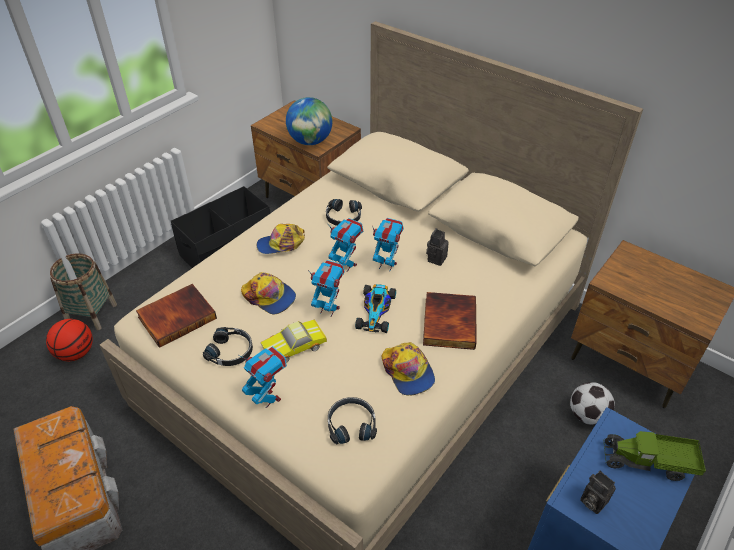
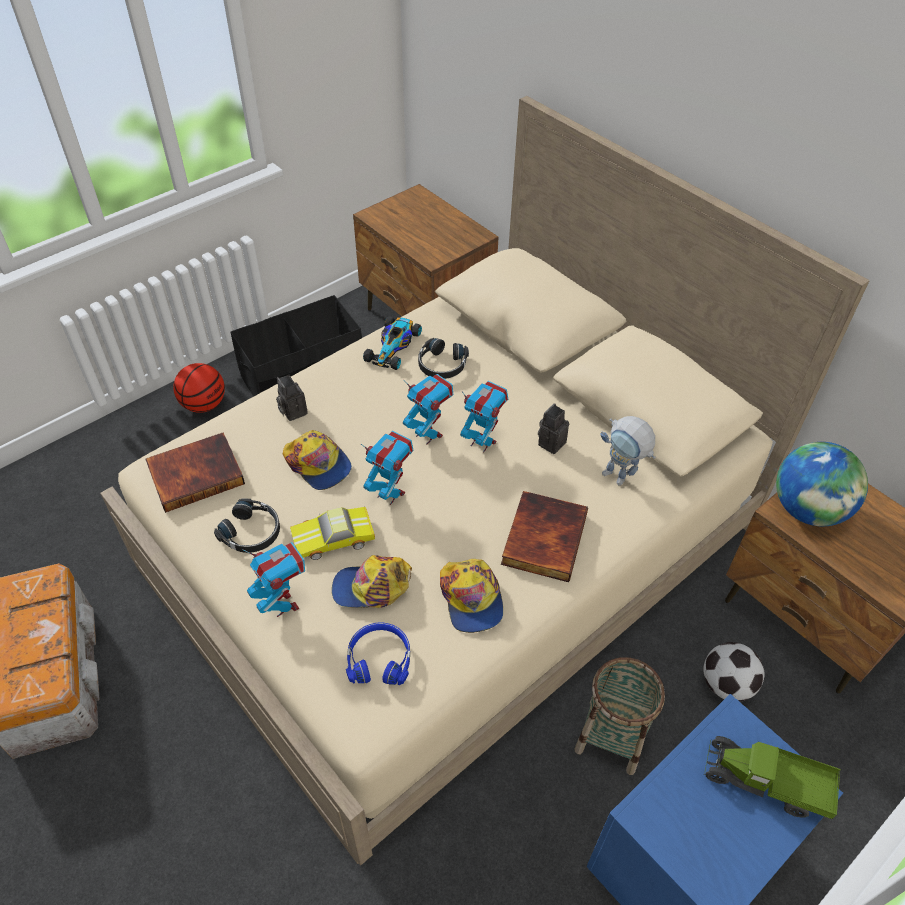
camera: 10 degrees right, 5 degrees up
(76, 353) = (88, 488): basketball -> basketball (204, 405)
(92, 314) = (118, 439): basket -> basket (611, 736)
(281, 244) = (351, 392): cap -> cap (371, 587)
(310, 141) = (426, 248): globe -> globe (807, 509)
(351, 424) = (379, 658): black headphones -> blue headphones
(376, 310) = (451, 505): toy car -> toy car (393, 346)
(492, 275) = (621, 479): none -> toy robot
(591, 501) = (671, 822): camera -> camera (292, 411)

